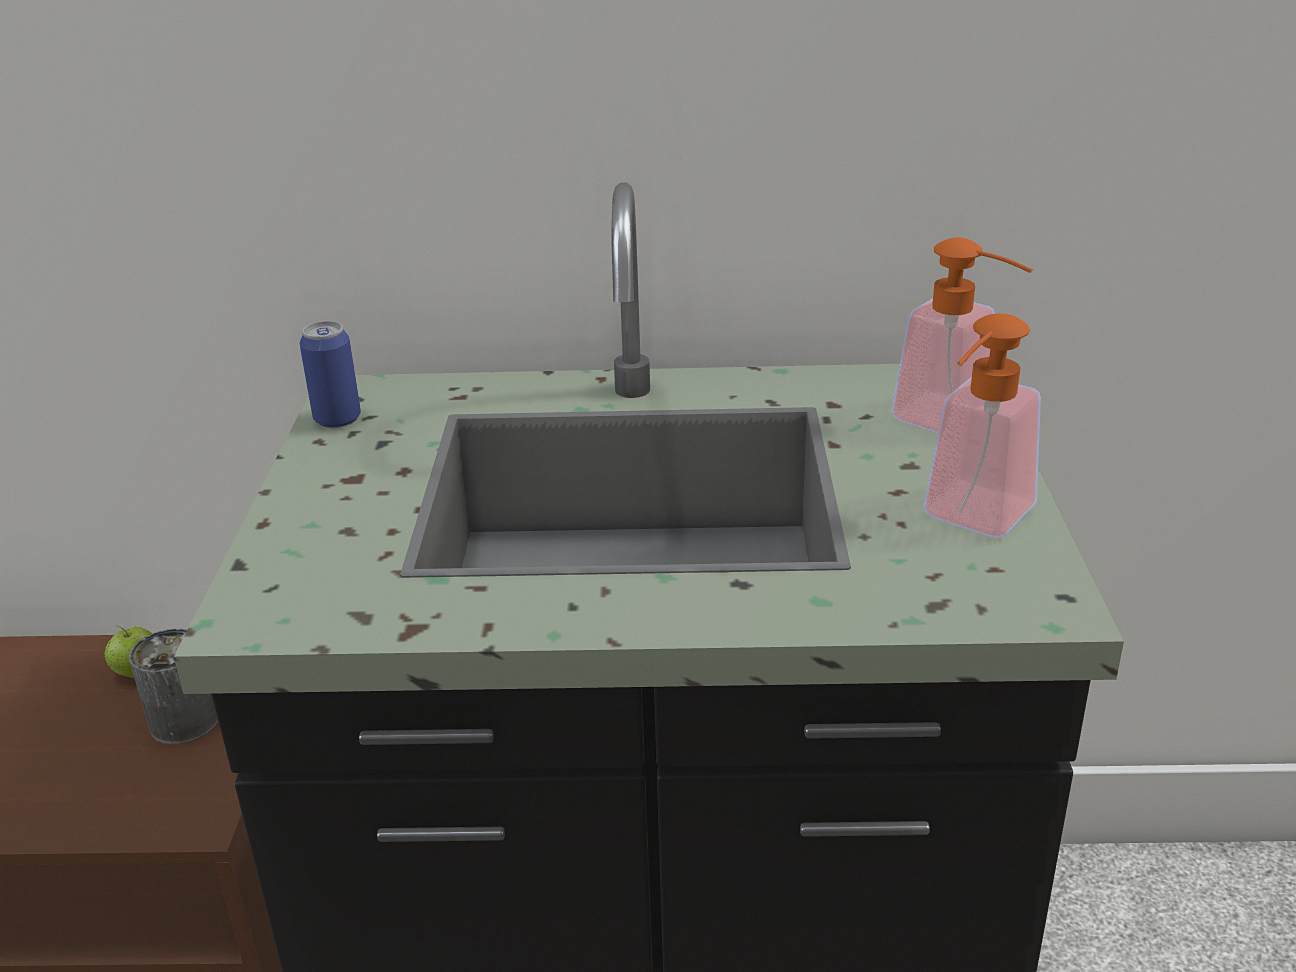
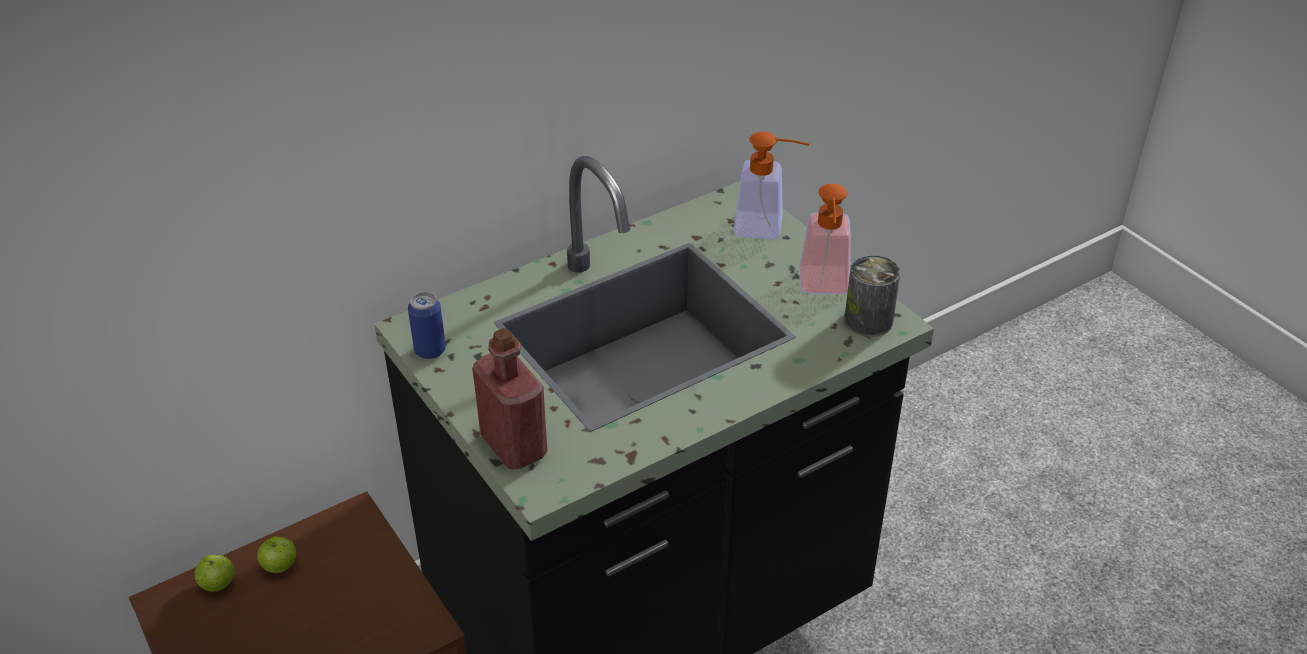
camera: 35 degrees left, 10 degrees up
(64, 663) = (218, 585): none -> apple
(185, 721) = (350, 580): can -> can (868, 320)
(284, 555) = (514, 446): none -> red bottle

